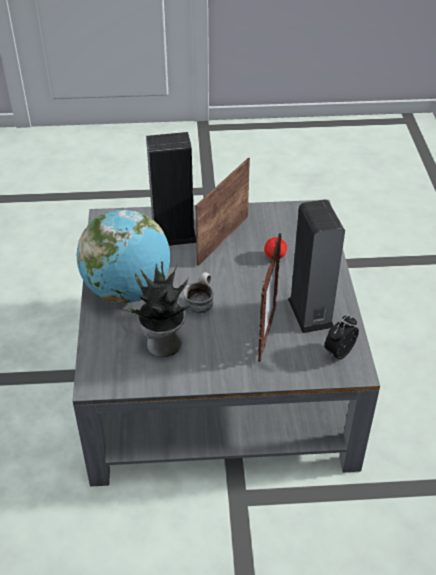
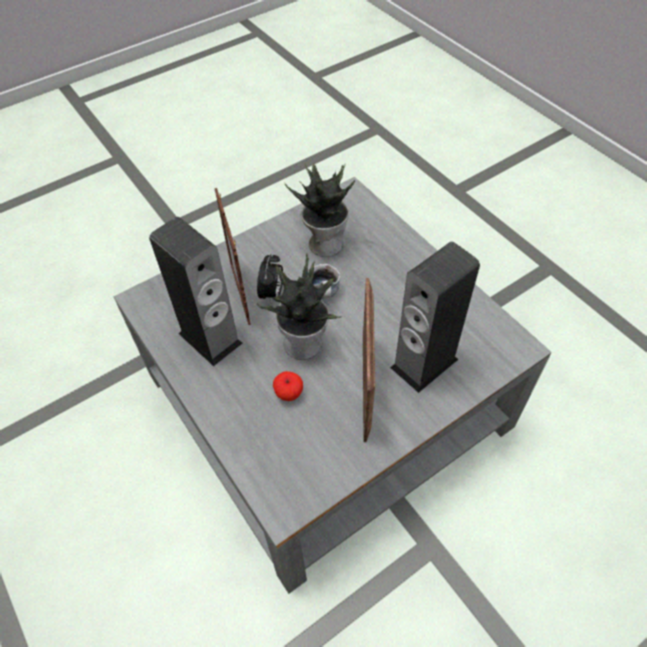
camera: 150 degrees right, 10 degrees up
(128, 291) = (403, 275): globe -> none
(242, 279) = (304, 343): none -> potted plant
(339, 352) = (163, 309): alarm clock -> alarm clock (272, 293)

